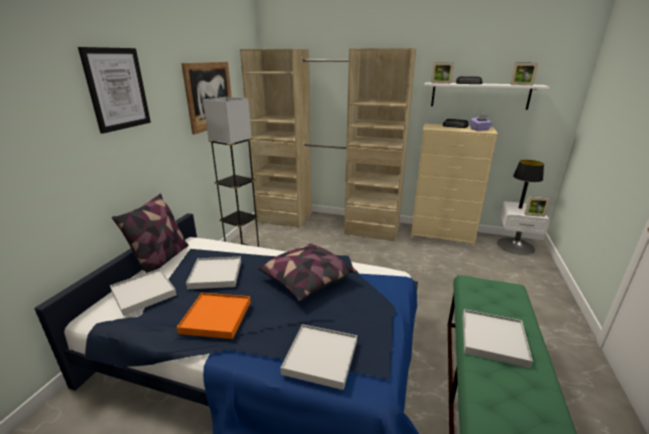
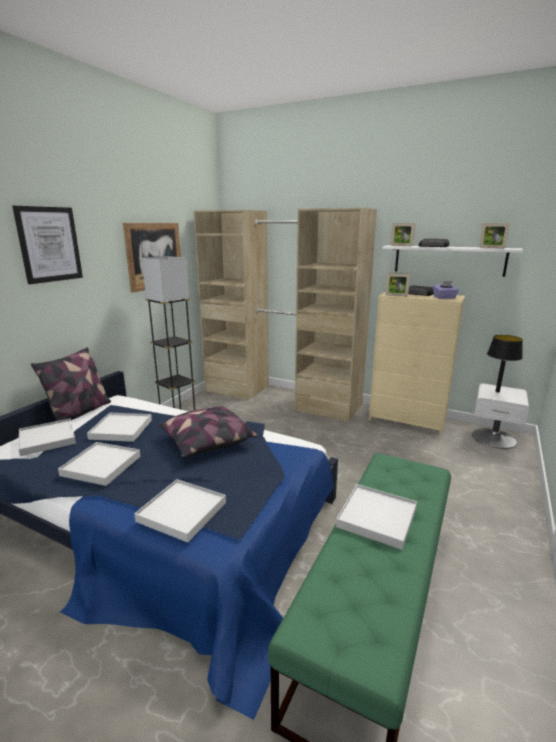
camera: 10 degrees right, 5 degrees down
(216, 317) = (101, 466): orange tray -> white tray
(534, 215) = (510, 401): picture frame -> picture frame (396, 296)

